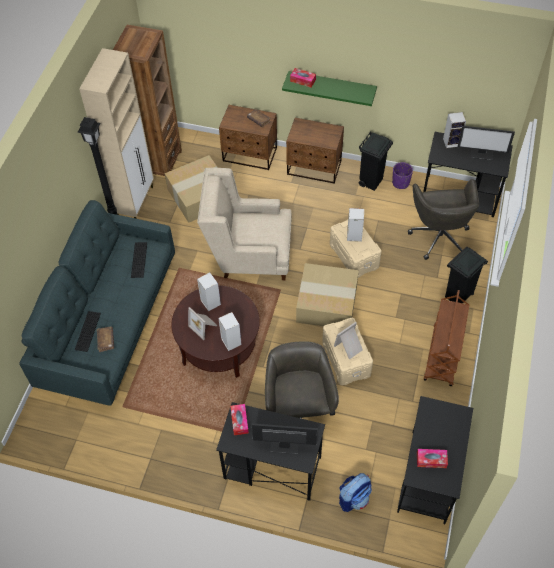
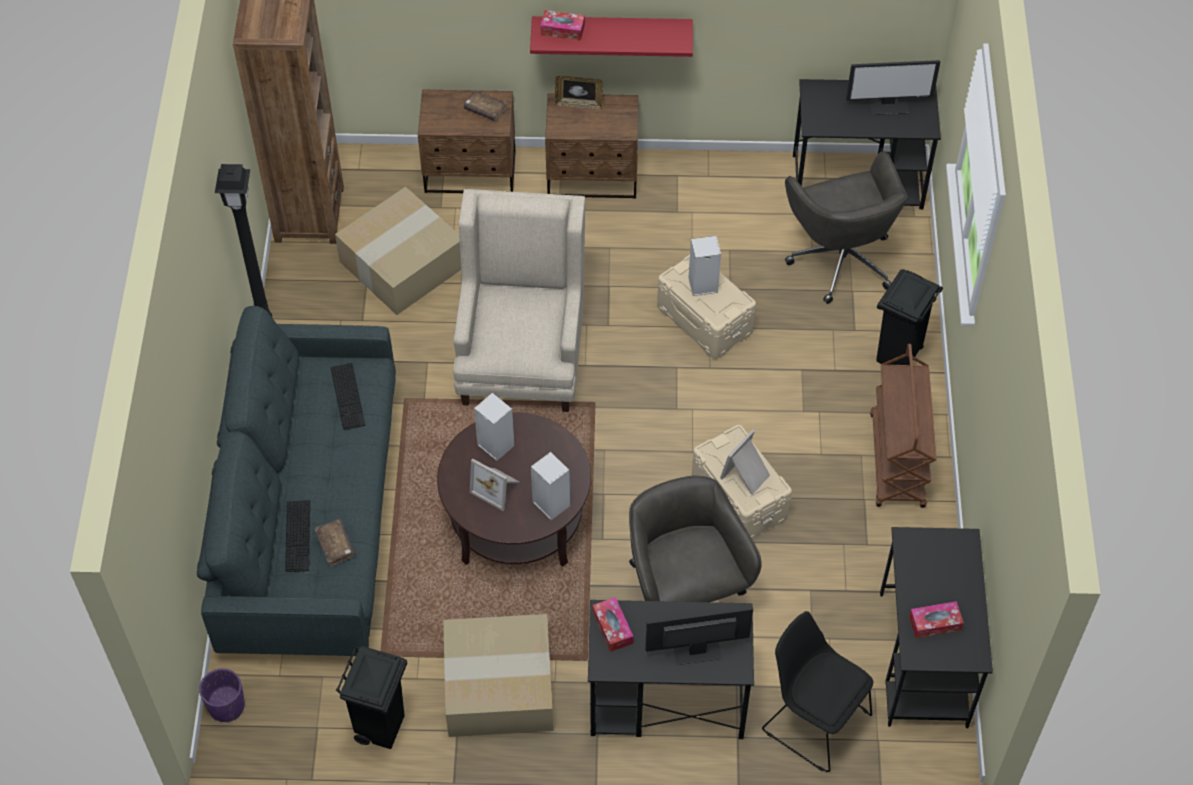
camera: 15 degrees left, 0 degrees up
(136, 202) = (289, 295): beige cabinet -> none
(249, 255) = (522, 352): beige armchair -> beige armchair turned 105 degrees clockwise
(310, 125) = (579, 104): none -> picture frame
(326, 304) = (679, 412): cardboard box -> cardboard box (497, 688)
(332, 86) = (612, 30): green shelf -> red shelf
(354, 498) = (813, 719): backpack -> black chair
(371, 181) = (699, 183): black trash can -> black trash can (381, 727)
(400, 183) = (750, 176): purple planter -> purple planter (226, 706)
(452, 142) = (833, 93): speaker -> none

